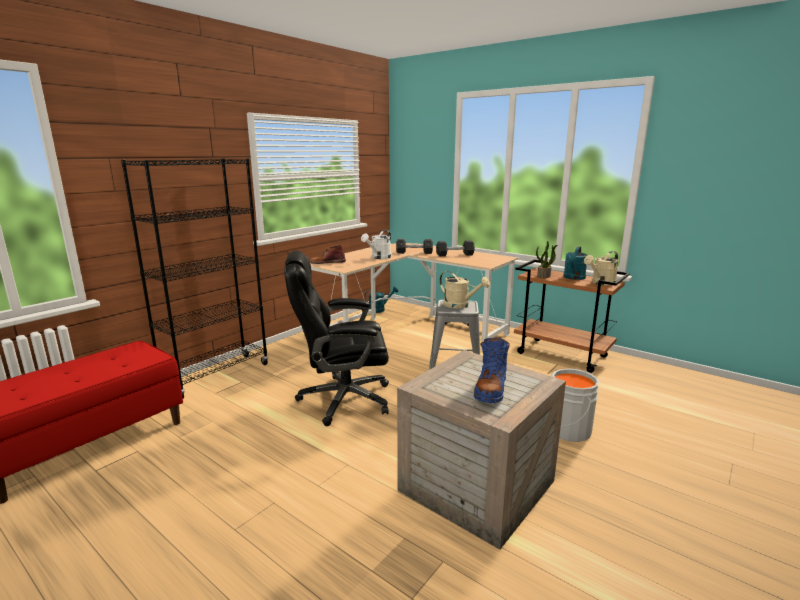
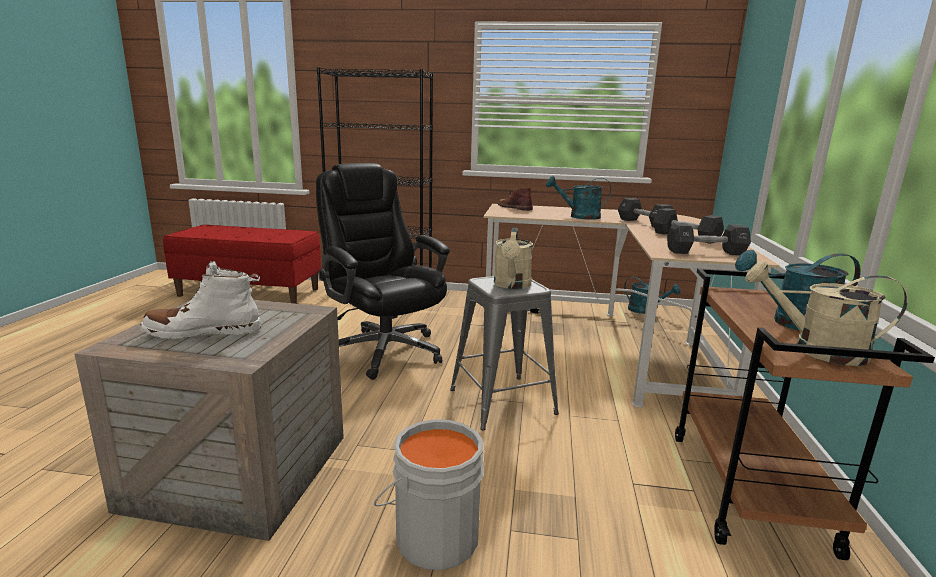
camera: 60 degrees right, 0 degrees up
(379, 257) = (579, 216): white watering can -> turquoise watering can
(489, 260) = (705, 252): none -> black dumbbell
(491, 389) = (204, 332): blue boot -> white boot
(544, 276) = (742, 301): potted plant -> none

